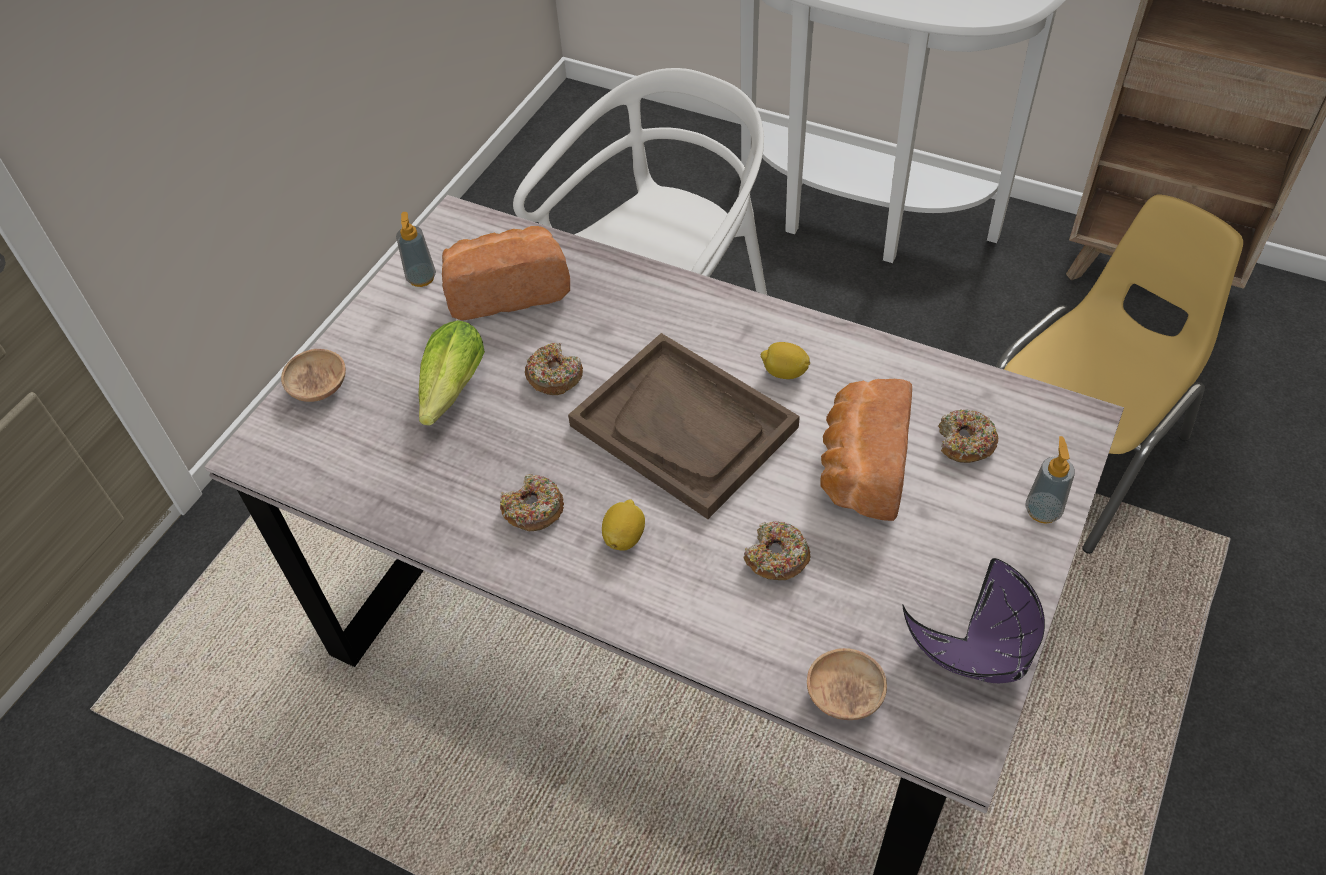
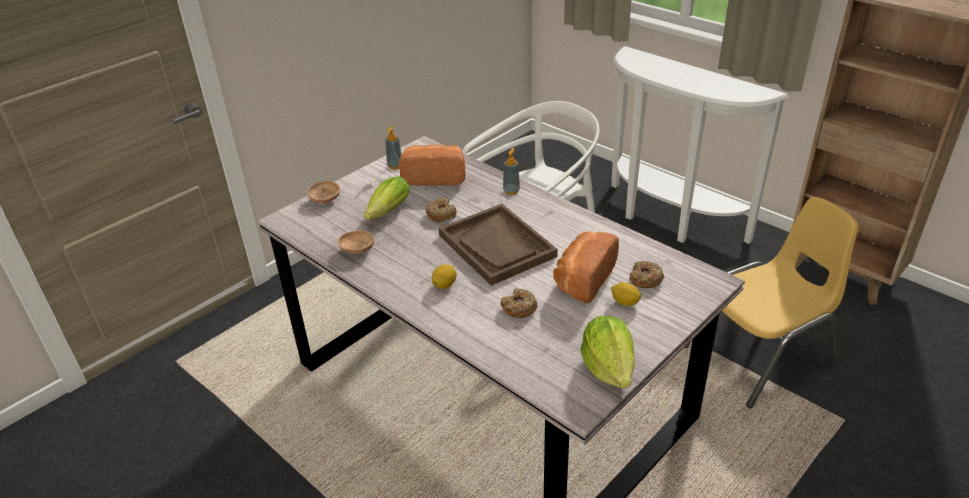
camera: 15 degrees right, 15 degrees down
(533, 510) = (404, 265): donut -> none
(784, 372) = (561, 233): lemon -> lemon (625, 302)
(844, 695) = (527, 372): brown bowl -> brown bowl (357, 250)
(975, 650) = (608, 368): purple bowl -> lettuce
(1043, 510) = (675, 316): soap dispenser -> soap dispenser (511, 191)

